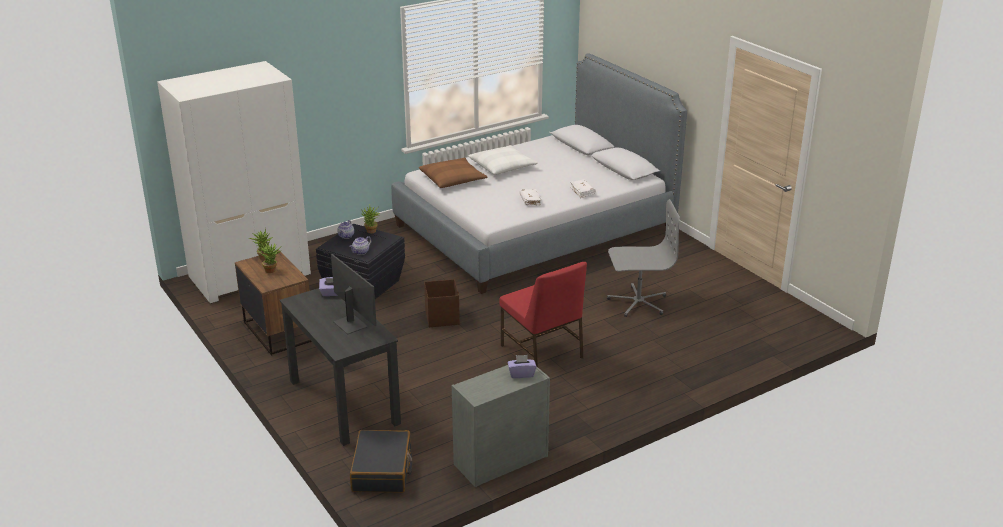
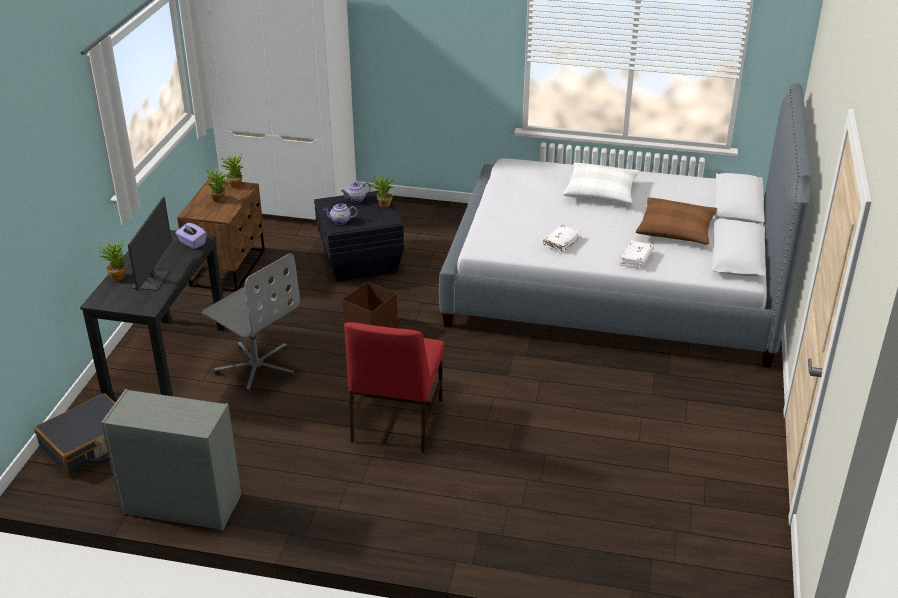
camera: 45 degrees right, 5 degrees up
(321, 333) = (117, 276): none -> potted plant
(452, 179) = (525, 184): brown pillow -> brown pillow (676, 230)
(521, 374) = (193, 417): purple tissue box -> none
(638, 302) = (584, 427): grey office chair -> grey office chair (256, 367)

